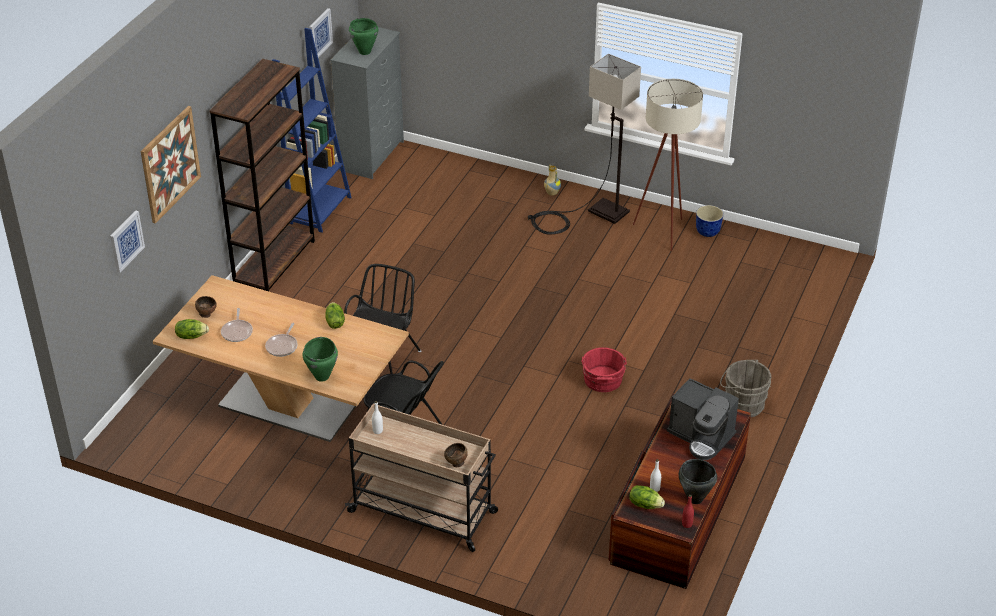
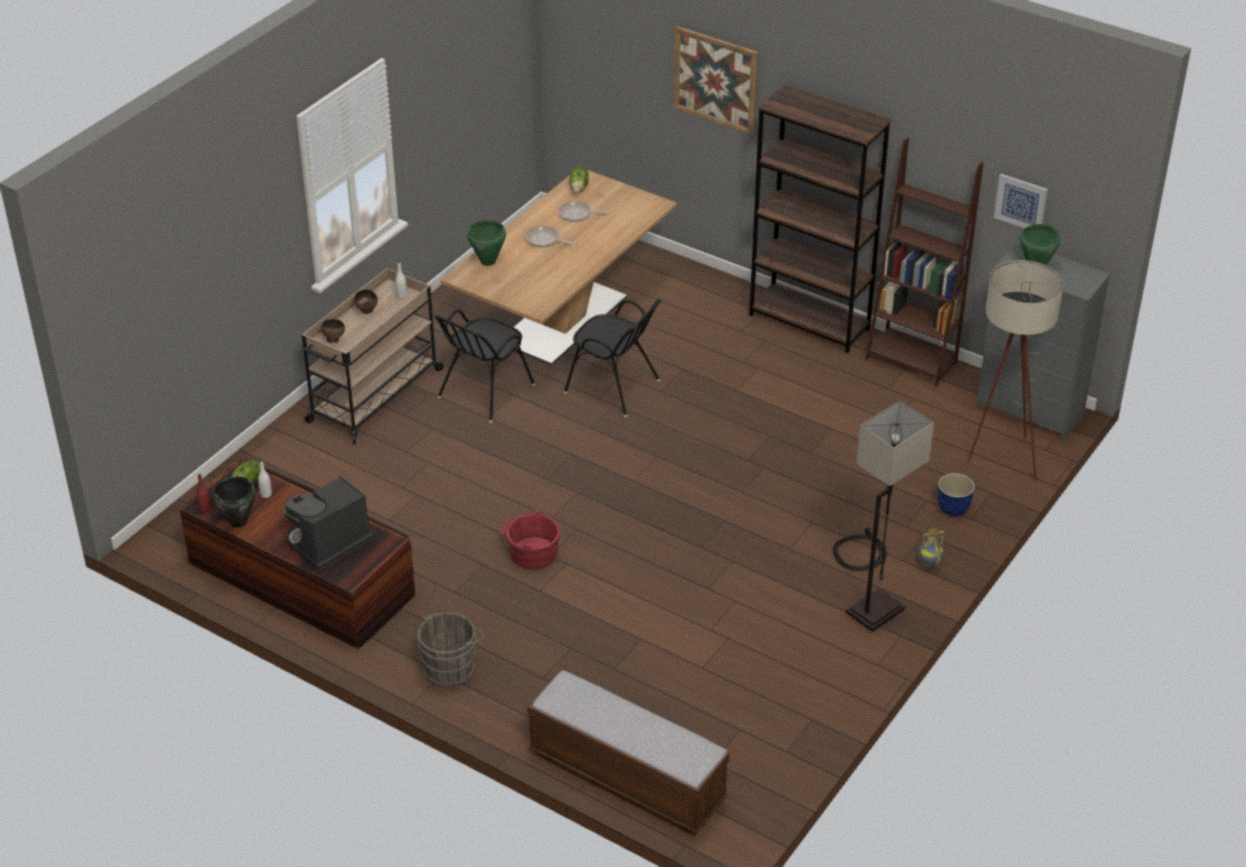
camera: 100 degrees right, 0 degrees up
(126, 241) = (636, 85): picture -> none
(207, 314) = (610, 197): brown bowl -> brown bowl (367, 311)
(320, 210) = (911, 360): blue bookcase -> brown bookcase
(334, 322) = (572, 274): lettuce -> none
(663, 235) = (814, 659): beige floor lamp -> beige floor lamp (1000, 459)
(708, 232) = (816, 708): planter -> planter (953, 509)
(805, 306) = (626, 777): none -> bench

